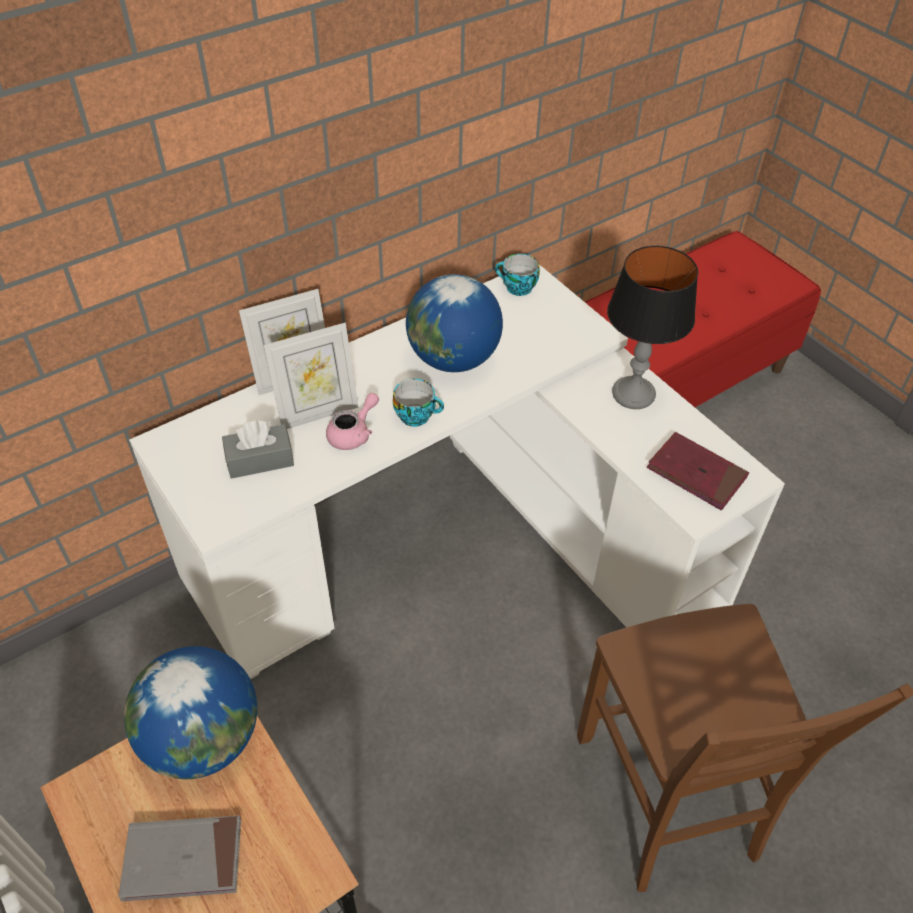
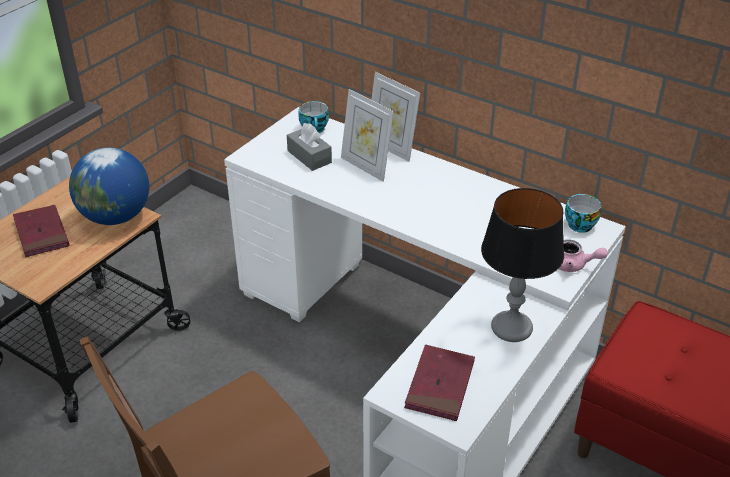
camera: 70 degrees right, 10 degrees down
(183, 859) = (41, 233): grey book -> red book
(354, 434) = (356, 187): pink teapot -> pink teapot (573, 265)
(417, 415) = (392, 209): cup -> cup (315, 129)
(453, 359) = (465, 211): globe -> none

